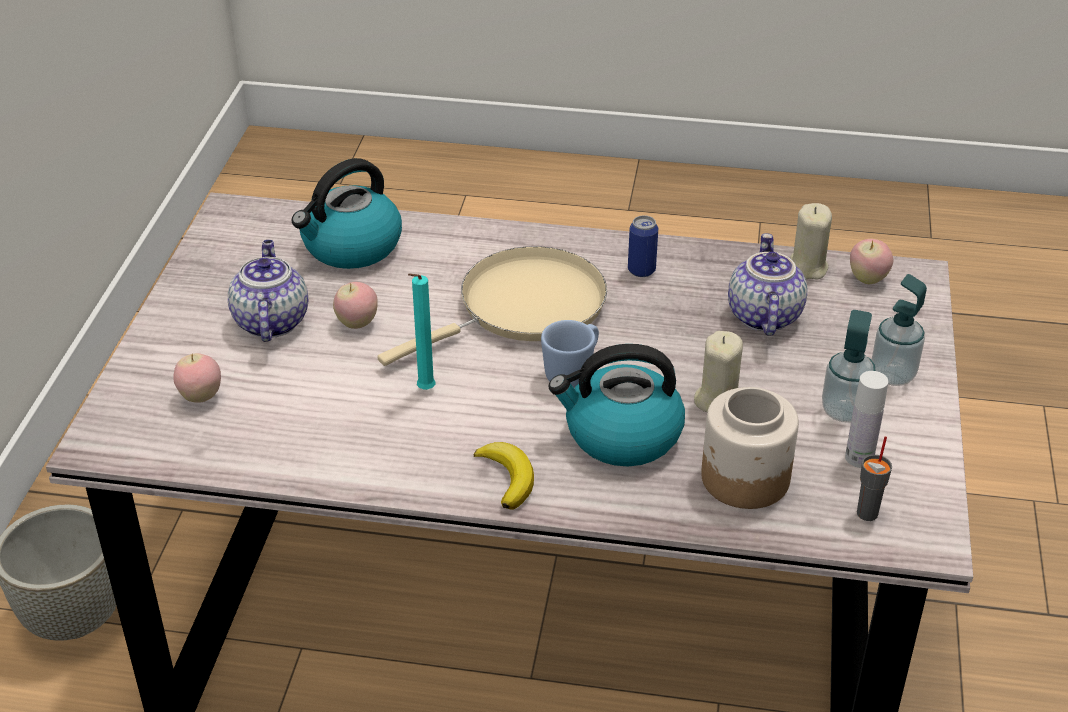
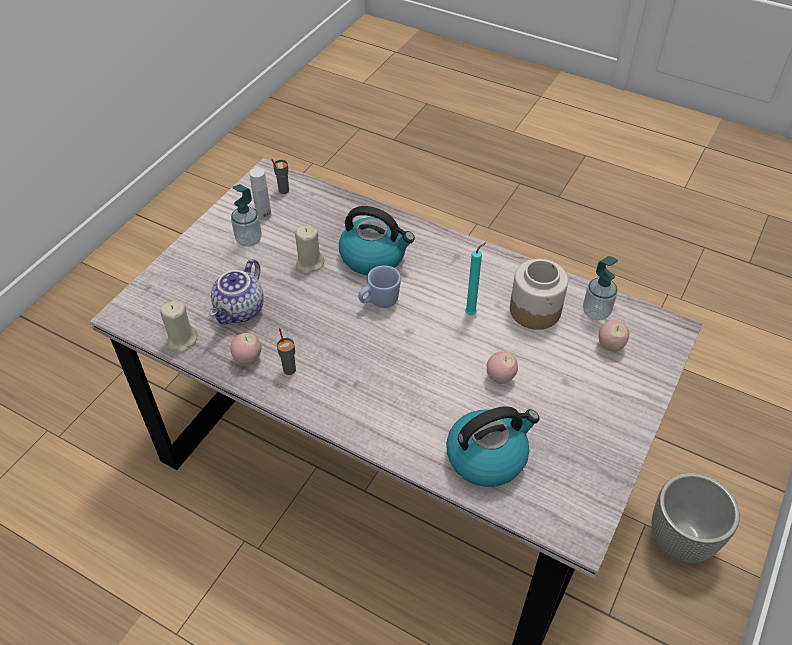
camera: 160 degrees left, 10 degrees up
(270, 321) = (559, 396): teapot -> none
(507, 478) = (445, 249): banana -> none
(523, 308) = (385, 359): beige frying pan -> none
(641, 270) = (289, 369): can -> grey cup
(744, 479) = (327, 219): jar -> jar (535, 310)
(867, 279) = (153, 320): apple -> apple (248, 359)
(892, 375) = (204, 252): soap dispenser -> soap dispenser (596, 312)

